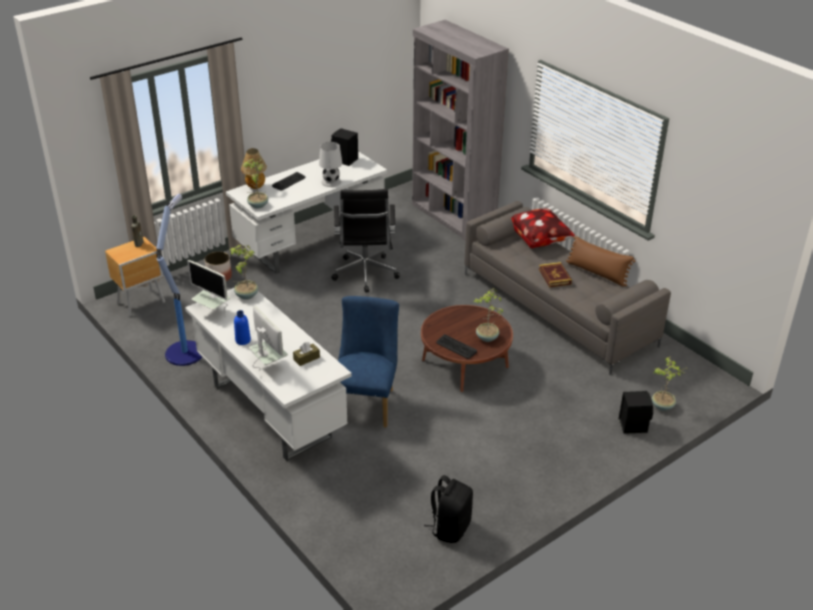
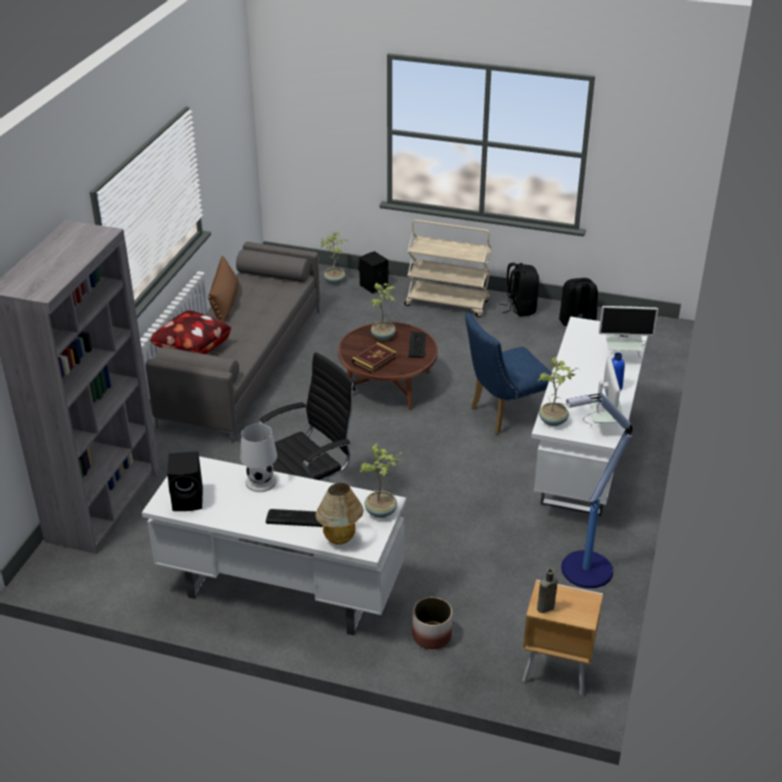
camera: 125 degrees left, 0 degrees up
(268, 366) = (622, 357): monitor -> monitor turned 105 degrees counterclockwise
(306, 358) = (586, 343): brown tissue box -> none
(511, 502) = (520, 308): none -> black backpack
(554, 276) = (257, 320): book -> book (374, 360)
(562, 458) = (448, 303): none -> beige cart

